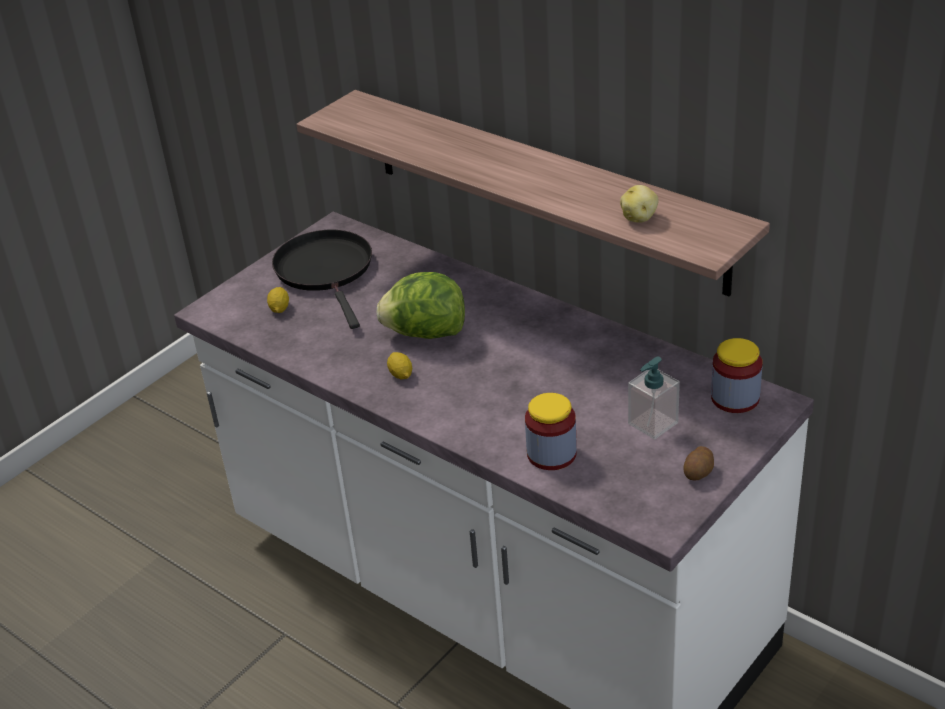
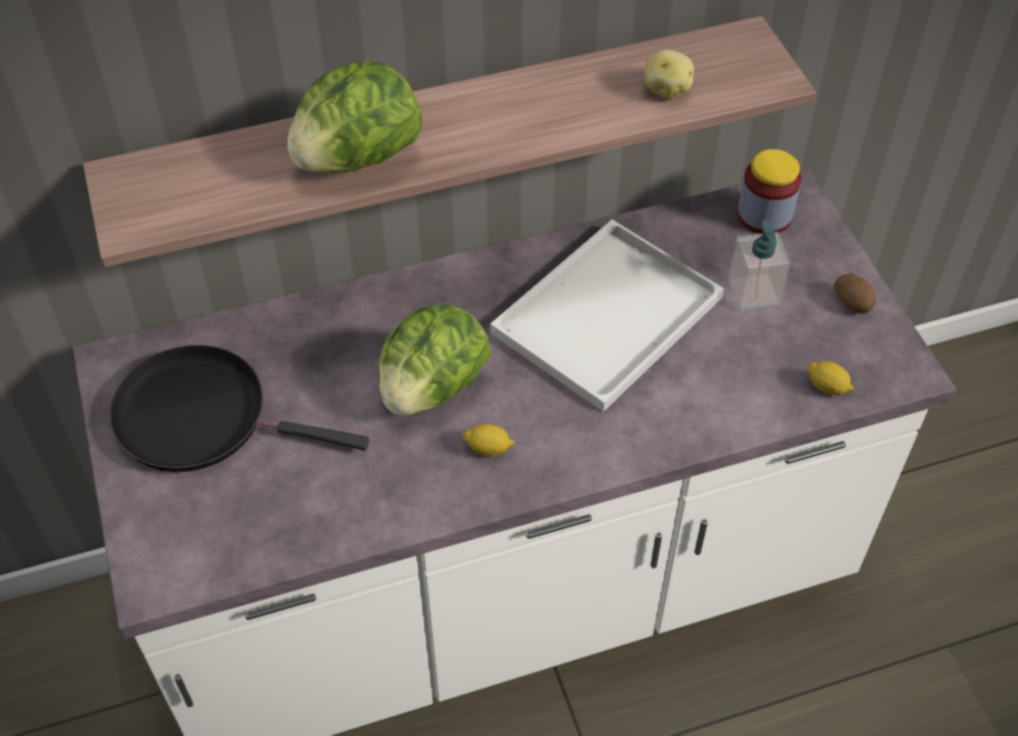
camera: 60 degrees left, 15 degrees up
(279, 308) = (233, 502): lemon -> lemon (827, 387)
(447, 152) = (357, 158): none -> lettuce
(551, 454) = (739, 393): jar -> none
(554, 372) = (606, 319): none -> white tray

